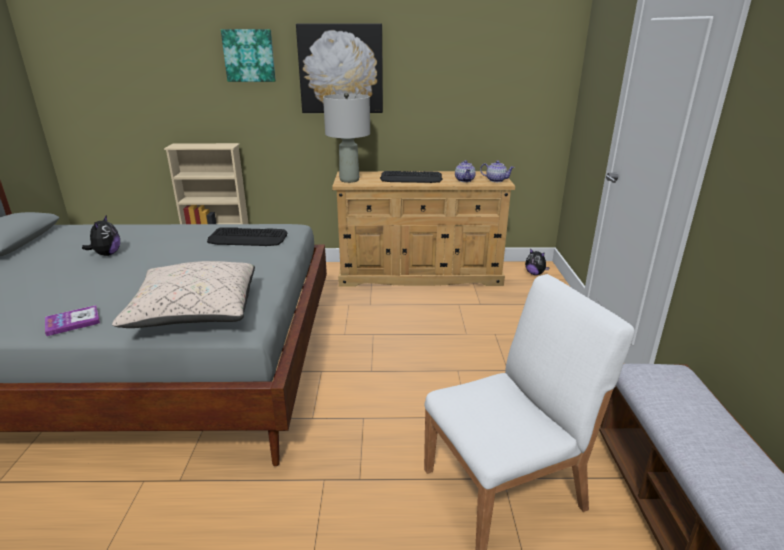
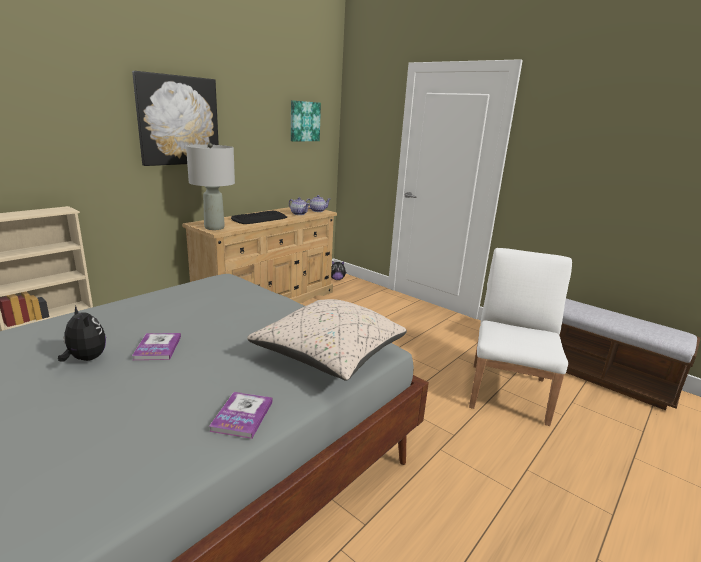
camera: 50 degrees left, 5 degrees down
(139, 262) = (157, 348): none -> book
(248, 238) = (213, 295): keyboard -> none
(249, 55) = (76, 102): picture -> picture (304, 121)

